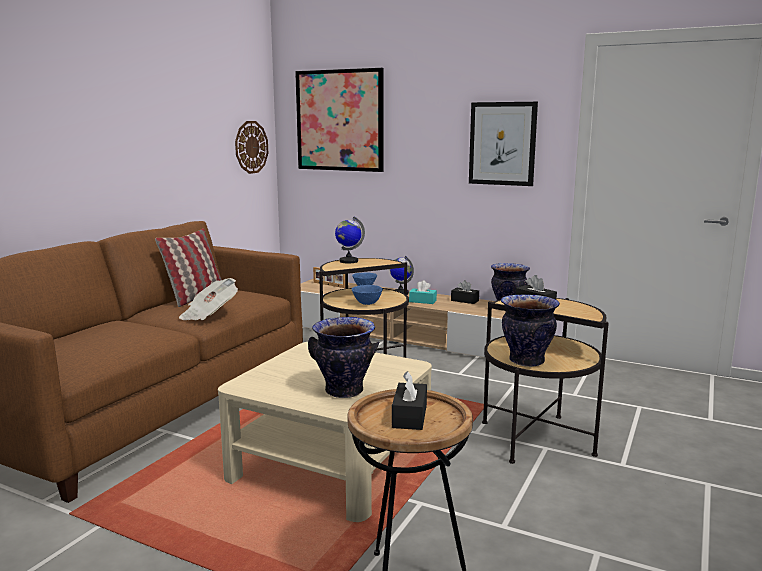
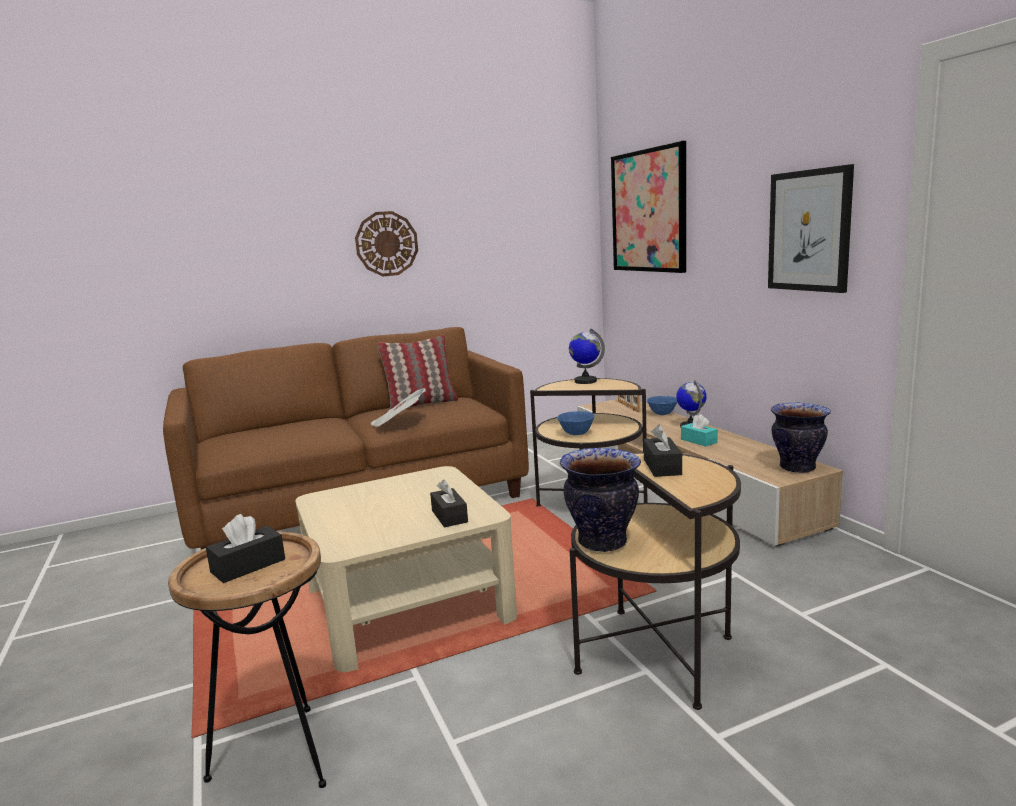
camera: 40 degrees right, 0 degrees up
(251, 147) = (560, 247): wall clock -> wall clock (386, 244)
(344, 391) = (374, 526): vase -> none
(464, 300) = (754, 448): black tissue box -> black tissue box (449, 516)

